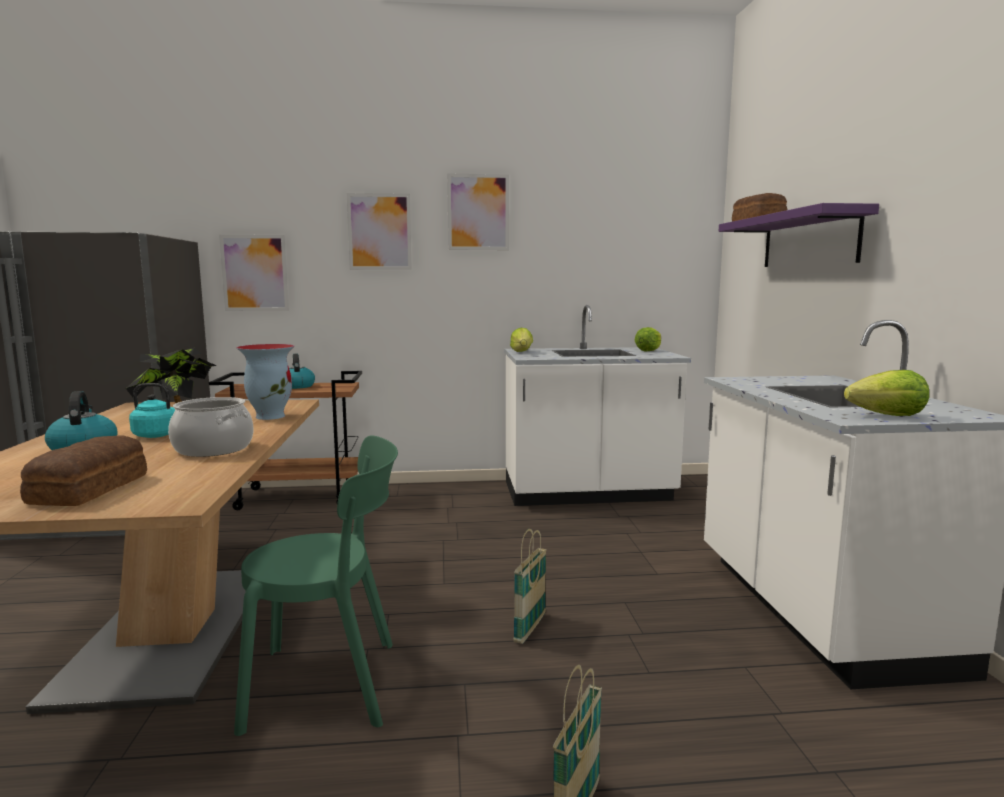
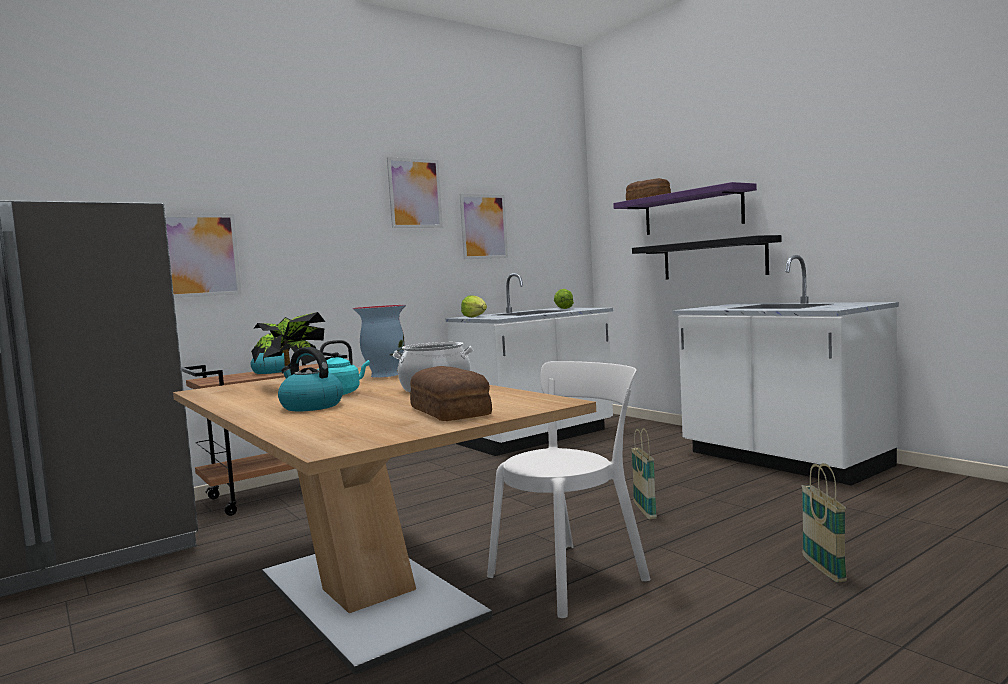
camera: 30 degrees left, 5 degrees down
(331, 684) = (572, 575): green chair -> white chair
(379, 232) = (329, 211): picture -> picture (483, 226)
(822, 309) = (713, 259): none -> black shelf
(888, 416) = (840, 306): lettuce -> none

